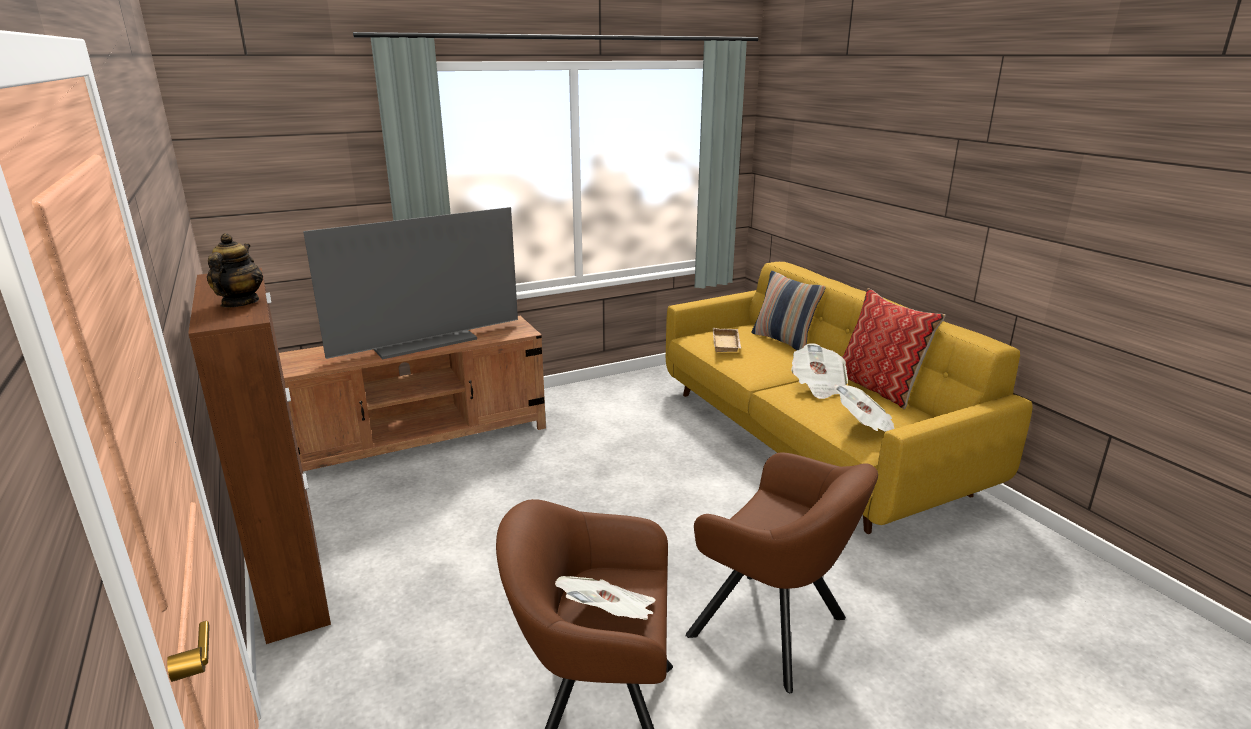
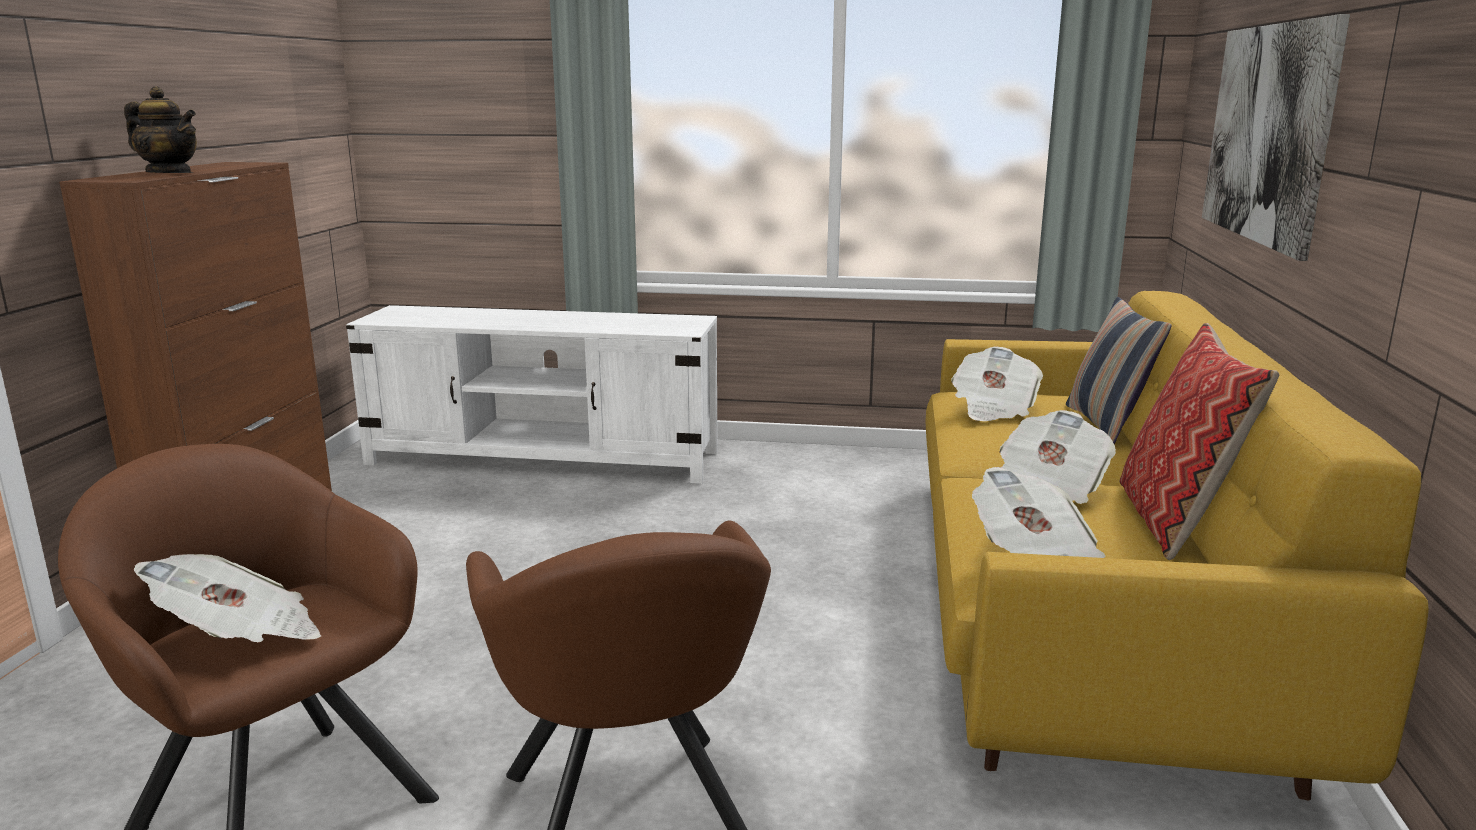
camera: 35 degrees right, 5 degrees down
(239, 303) = (170, 173): teapot -> teapot turned 75 degrees clockwise
(419, 441) = (544, 458): brown tv stand -> white tv stand
(424, 341) = (558, 320): television -> none
(727, 344) = (993, 408): beige tray -> newspaper
(851, 183) = (1267, 133): none -> picture

